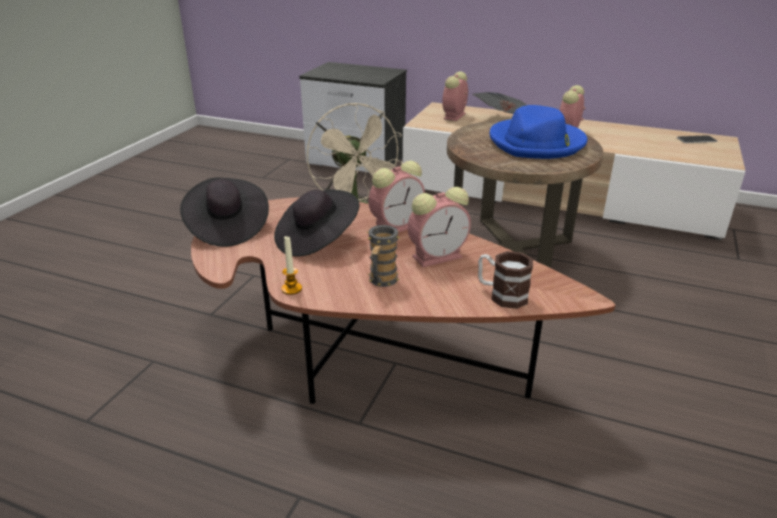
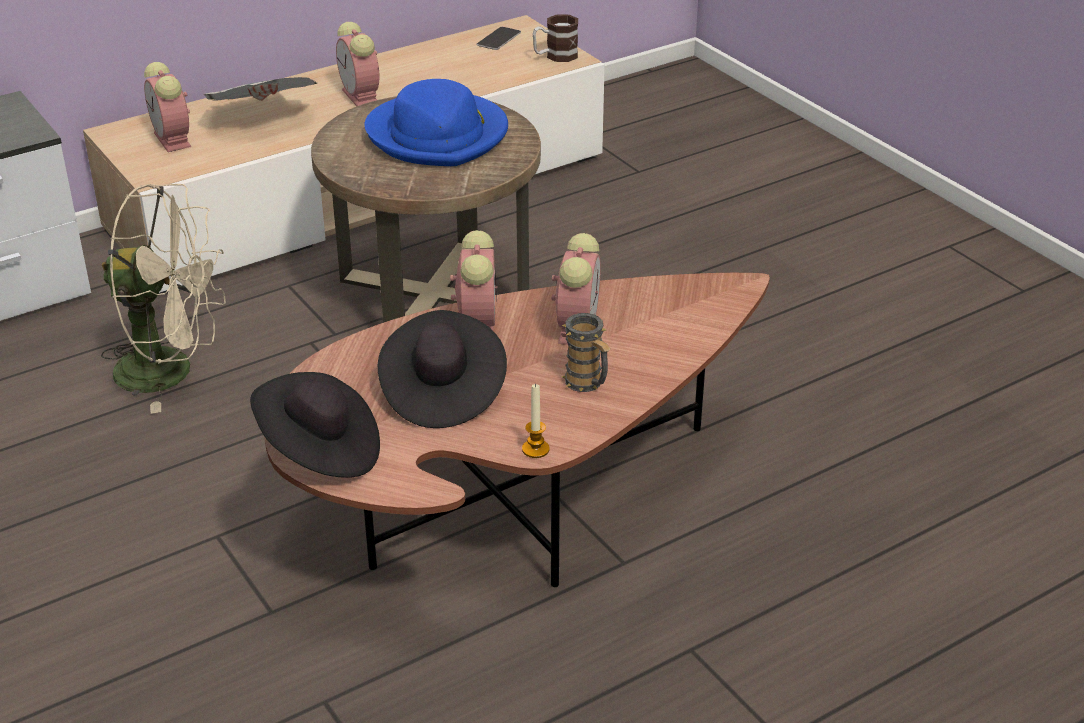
camera: 55 degrees left, 5 degrees up
(501, 295) = (690, 324): mug -> mug (555, 56)

